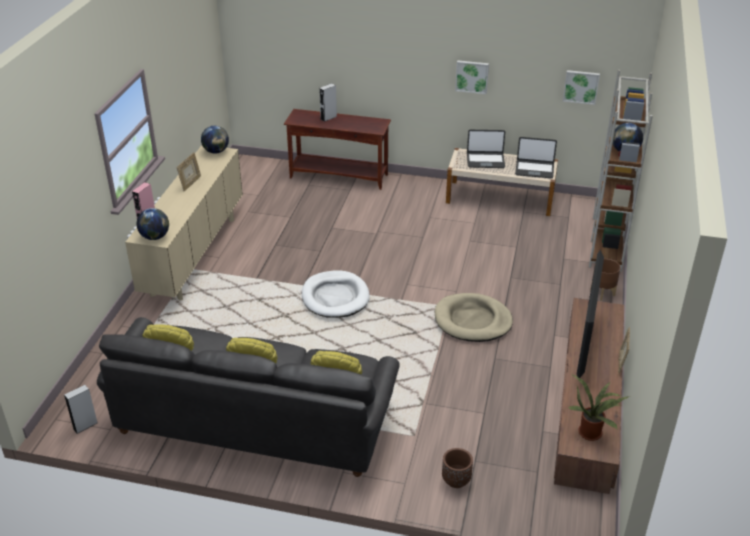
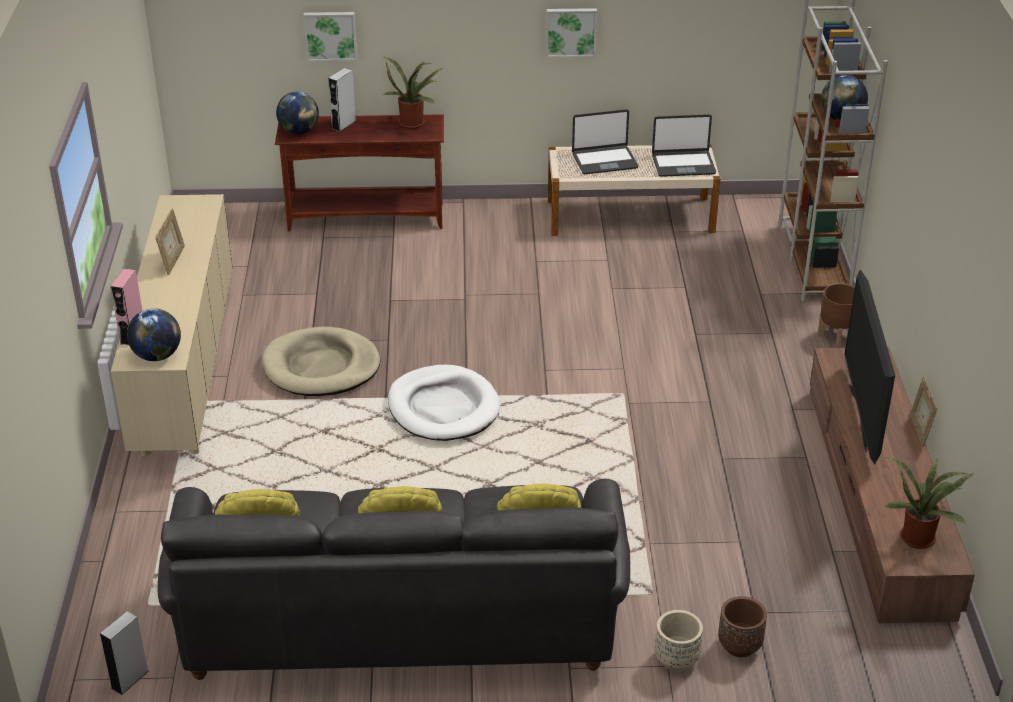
camera: 15 degrees left, 0 degrees up
(216, 151) = (189, 203): globe -> globe (299, 131)
(370, 122) = (413, 122): none -> potted plant
(412, 480) = (676, 660): none -> beige planter
(472, 321) = (666, 408): beige dog bed -> beige dog bed (321, 367)
(581, 86) = (739, 28): picture -> picture (330, 35)

